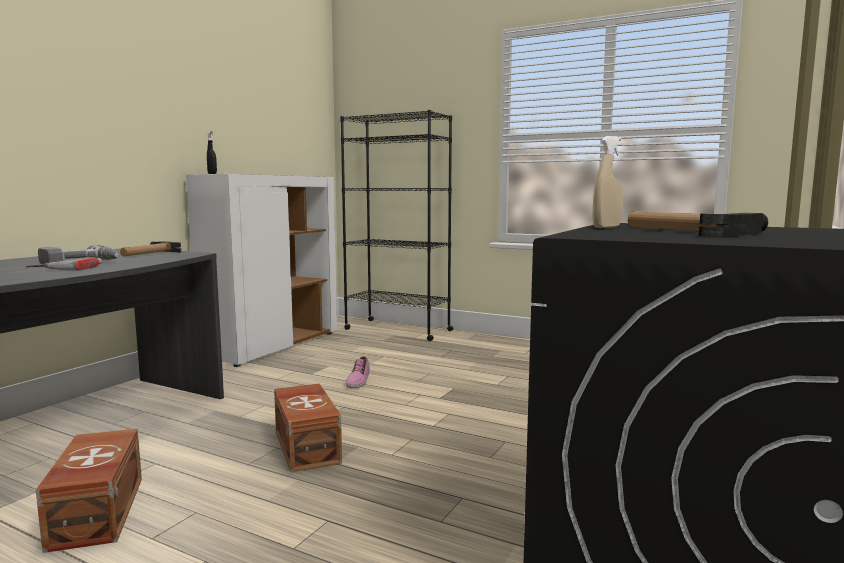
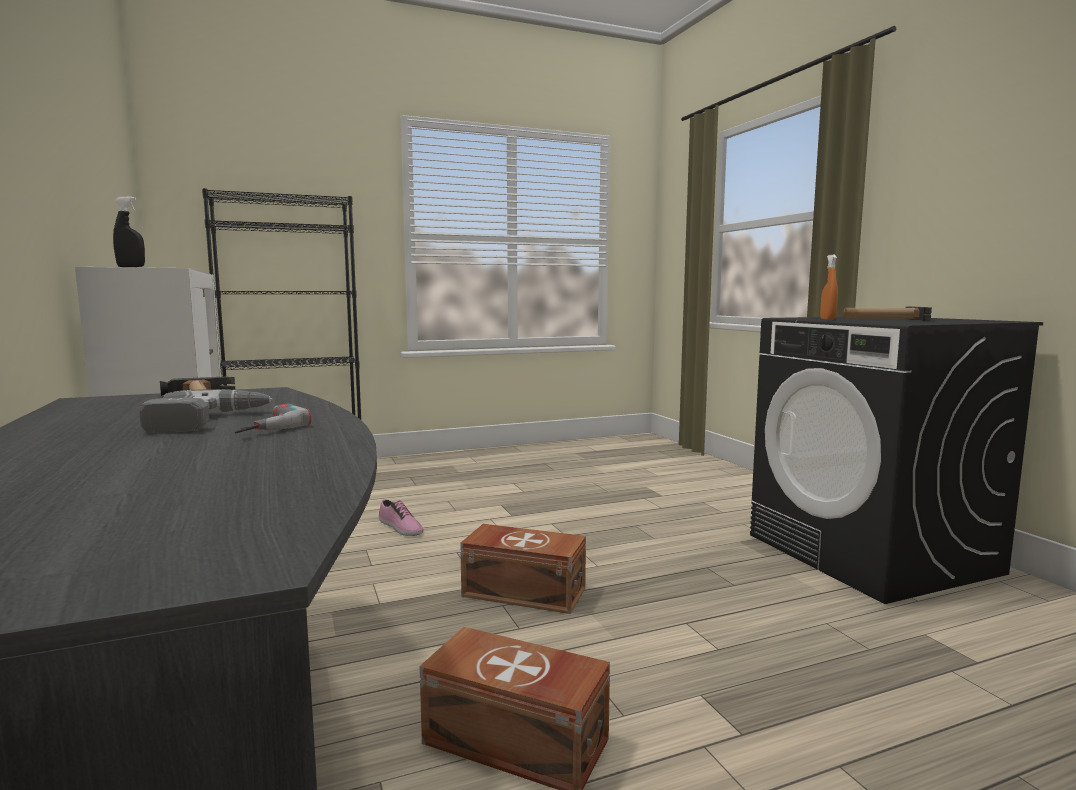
camera: 50 degrees left, 0 degrees up
(606, 227) = (827, 319): beige spray bottle -> orange spray bottle

